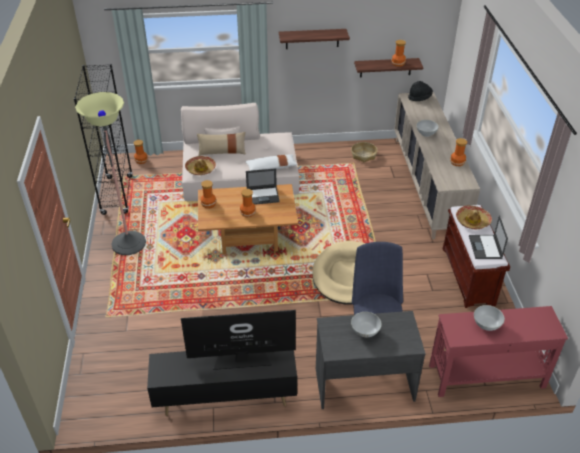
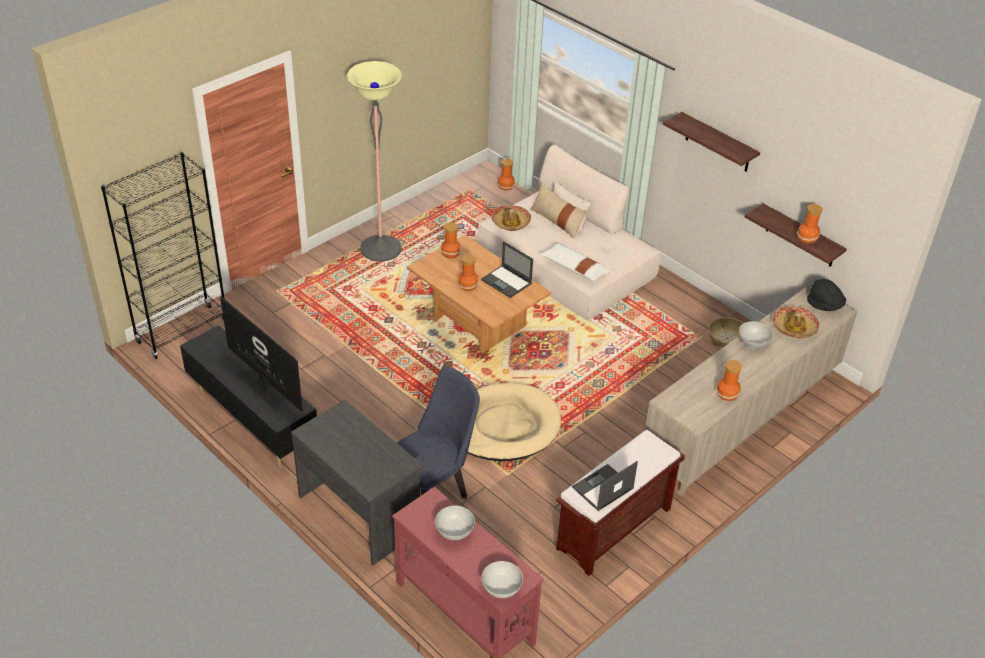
camera: 50 degrees right, 0 degrees up
(117, 195) = (437, 202): black bookcase -> black bookcase (182, 332)
(365, 331) = (358, 442): white bowl -> white bowl (502, 589)
(472, 221) = (639, 458): hat -> hat (794, 327)

